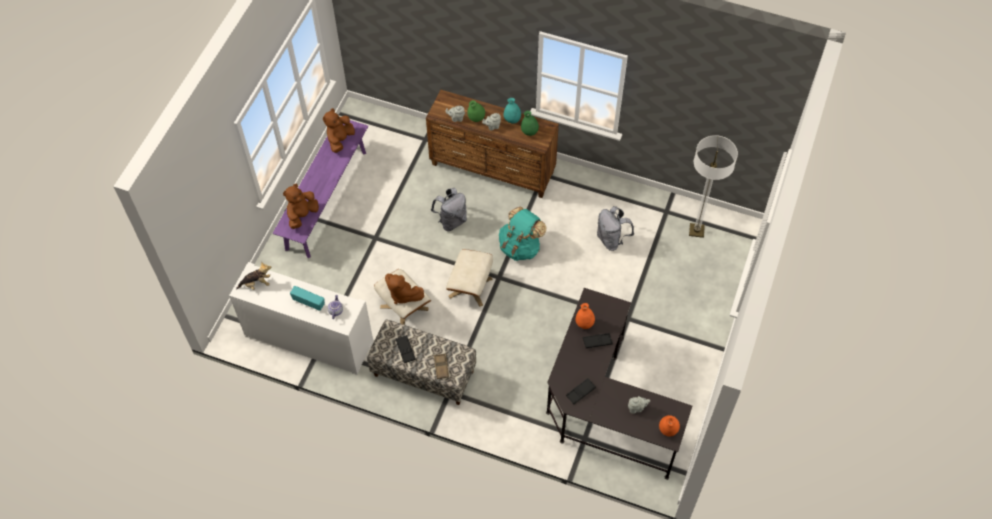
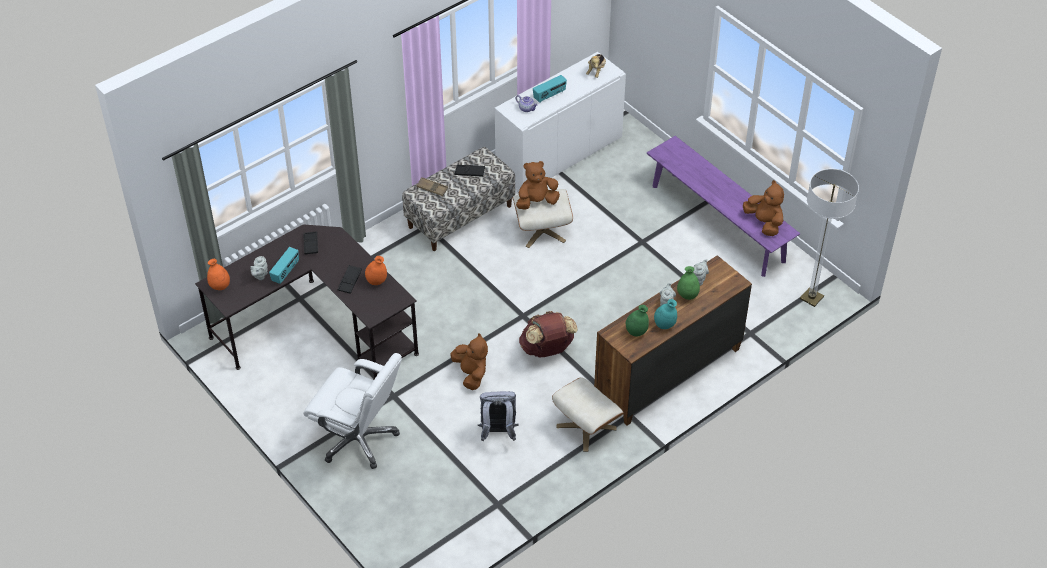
camera: 120 degrees right, 10 degrees down
(302, 215) = (682, 162): brown plush toy -> brown plush toy (471, 374)
(451, 221) = (621, 308): grey backpack -> none
(470, 287) = (527, 288): beige ottoman -> beige ottoman (586, 427)
(520, 247) = (547, 349): turquoise backpack -> brown backpack
(620, 392) = (286, 272): none -> radio
(678, 318) = (359, 439): none -> white office chair
(696, 231) = (451, 518): floor lamp -> floor lamp (811, 298)

